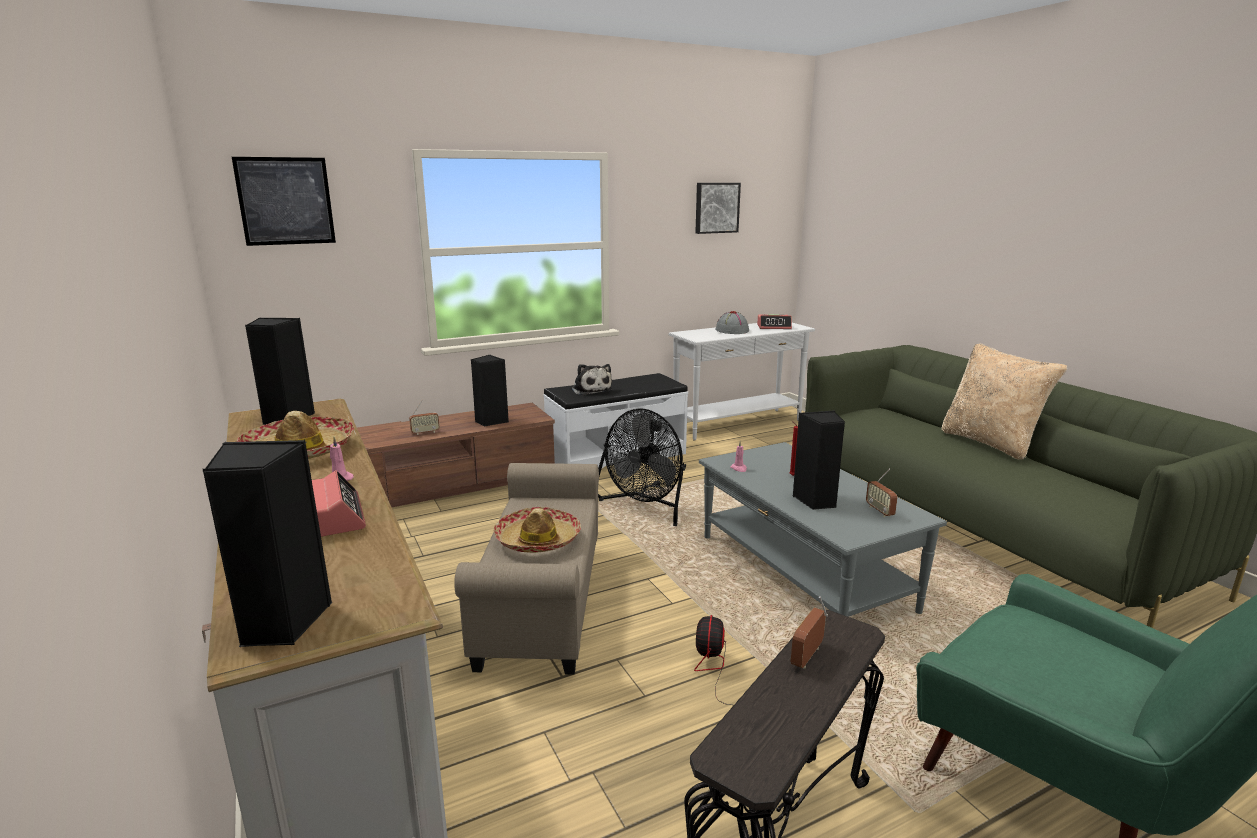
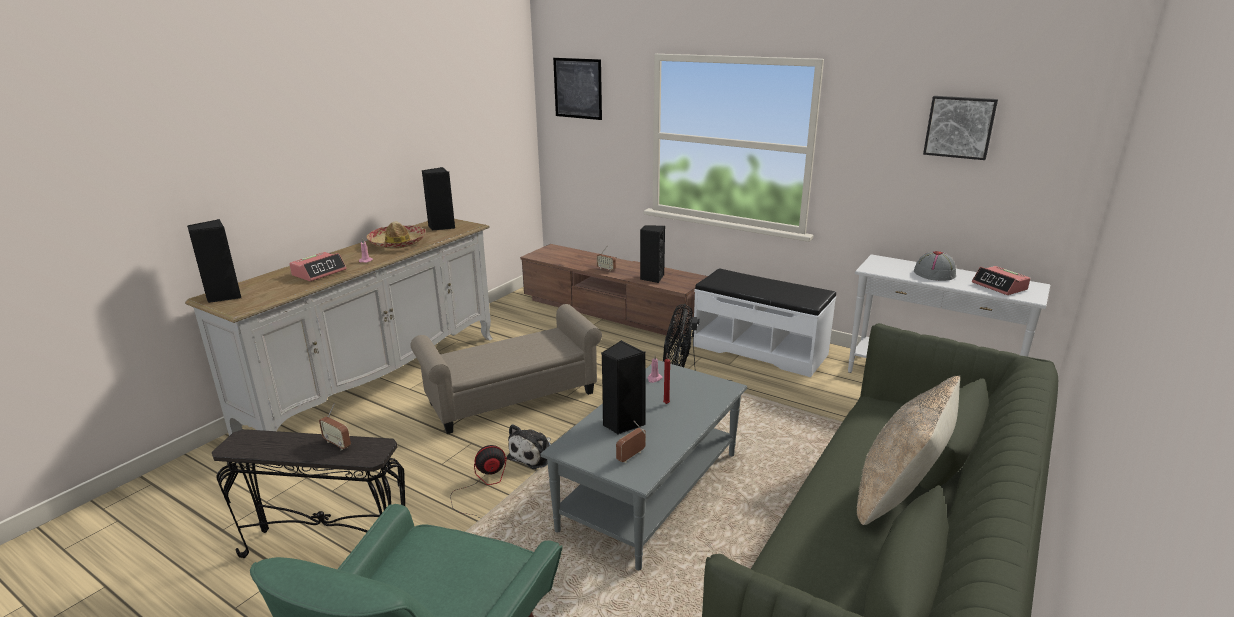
camera: 60 degrees right, 5 degrees up
(538, 540) = (505, 353): hat -> none
(590, 390) = (739, 282): plush toy -> plush toy (534, 455)
(807, 656) = (337, 444): radio -> radio turned 150 degrees counterclockwise

